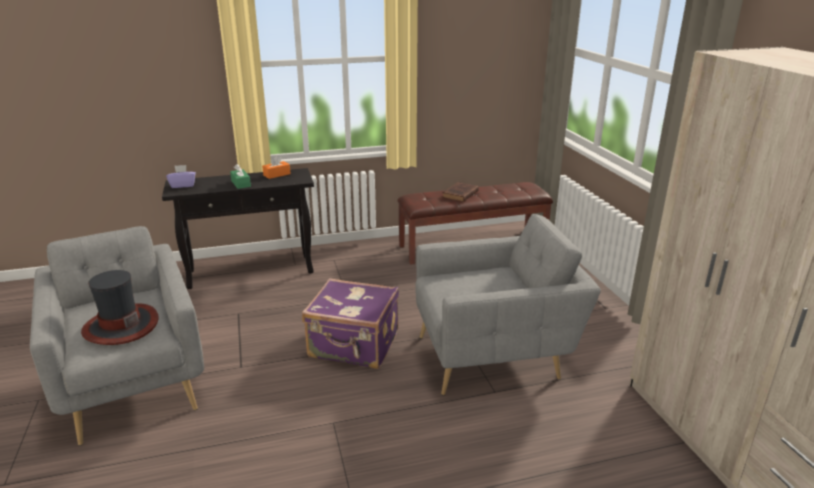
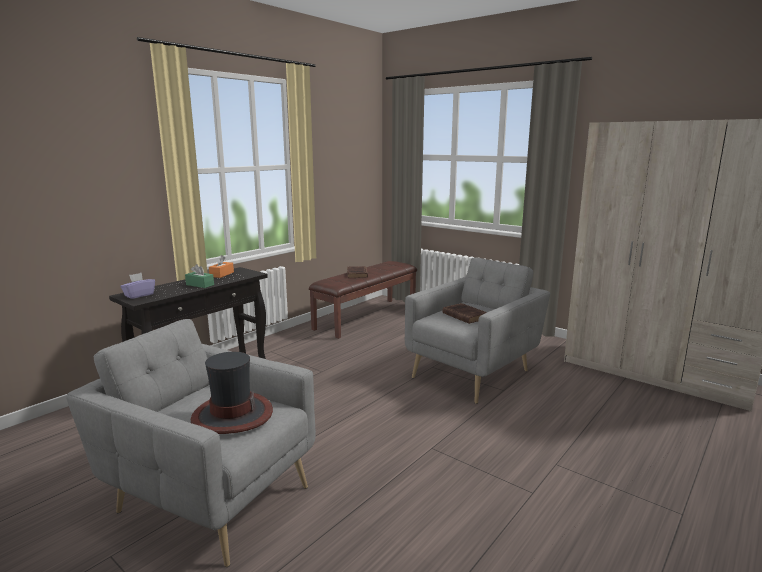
camera: 35 degrees left, 10 degrees down
(354, 346) = (374, 398): purple suitcase -> none
(472, 287) = (463, 315): none -> brown book

